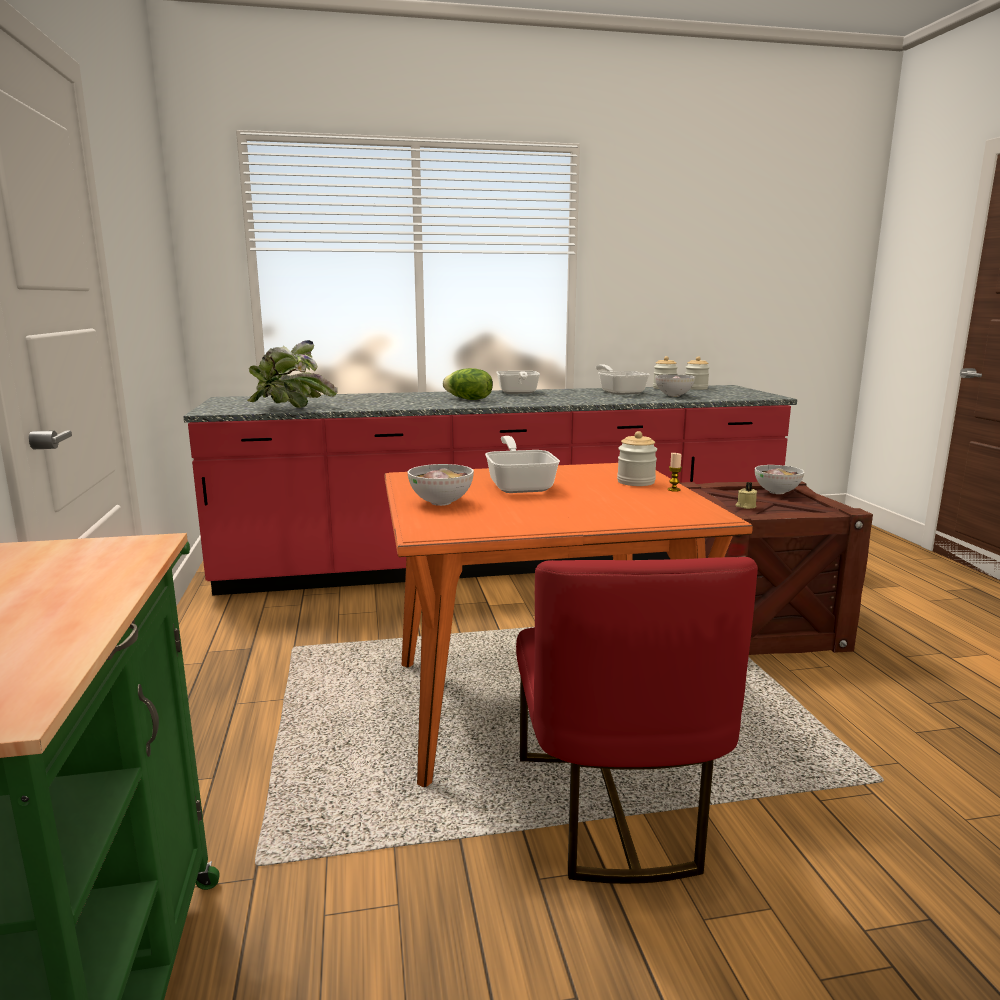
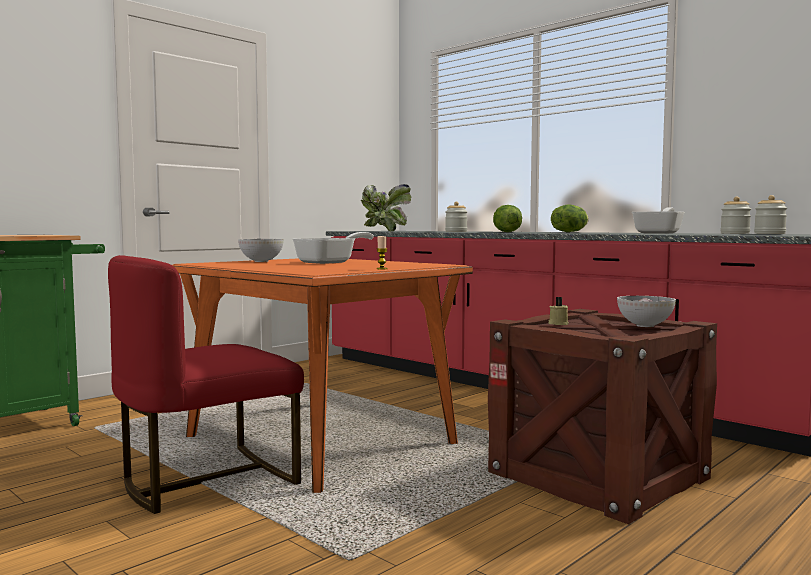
camera: 55 degrees right, 10 degrees down
(517, 393) = (569, 232): frying pan -> lettuce
(636, 482) = (389, 266): jar -> jar (456, 232)
(674, 395) = (690, 234): bowl -> none

